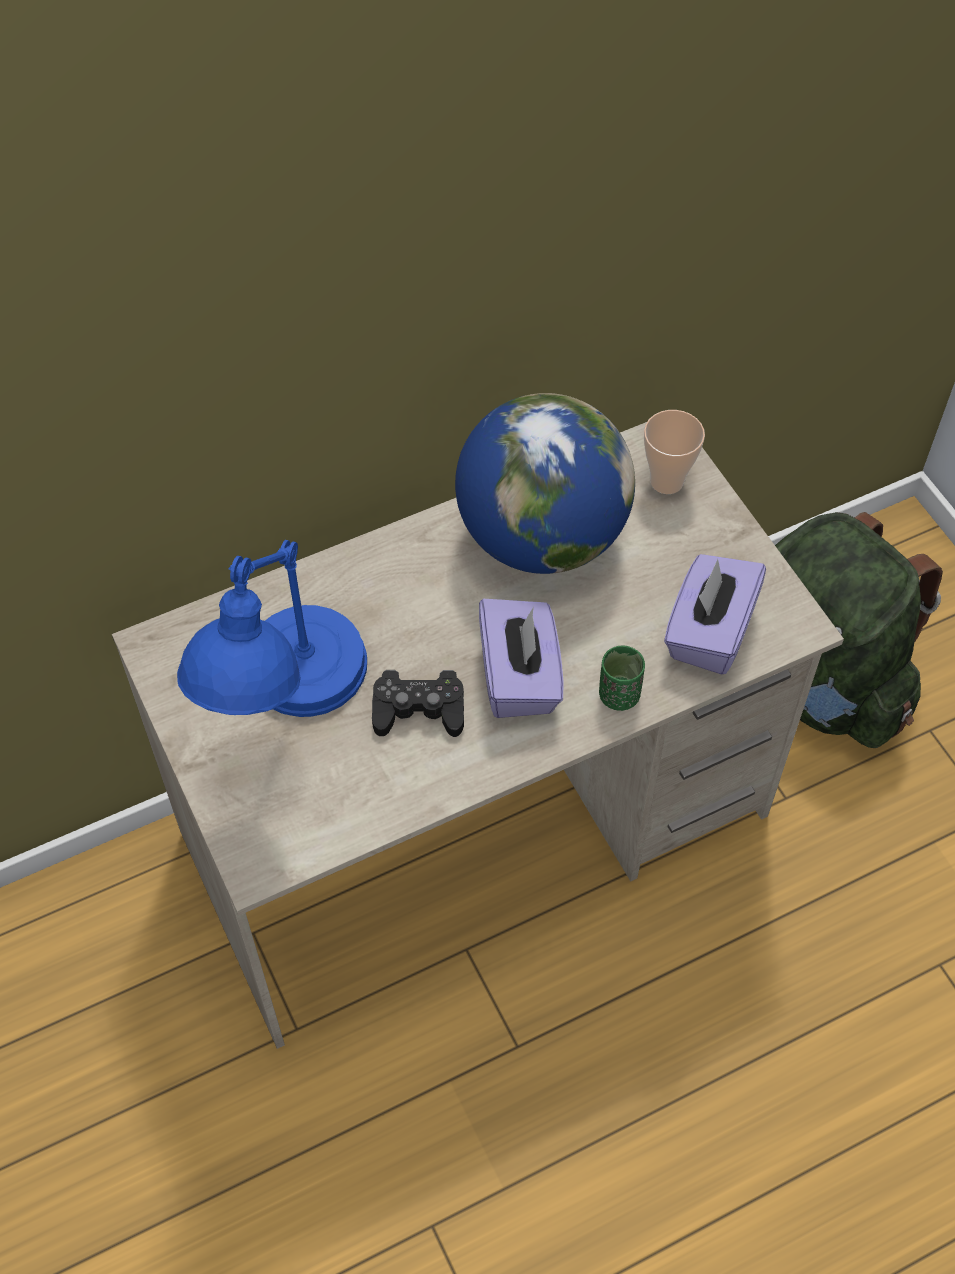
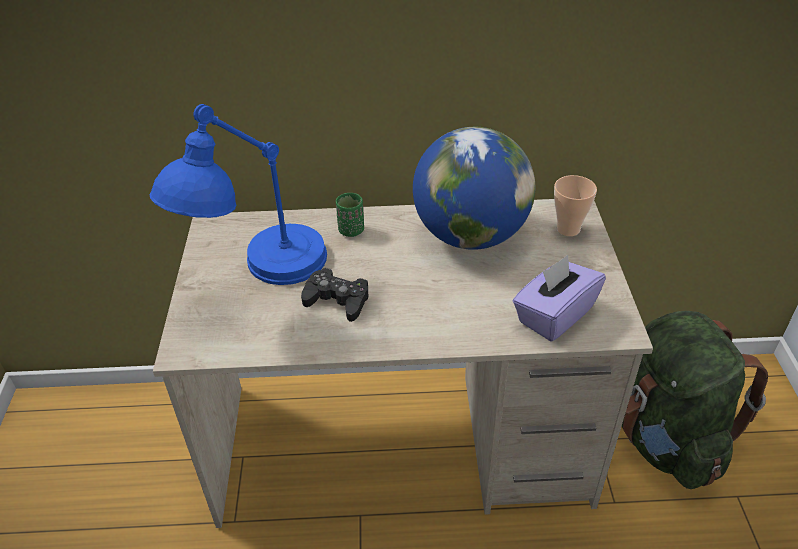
camera: 25 degrees right, 15 degrees down
(520, 678) = (411, 302): purple tissue box -> none
(619, 695) = (471, 331): green cup -> green cup (351, 230)

